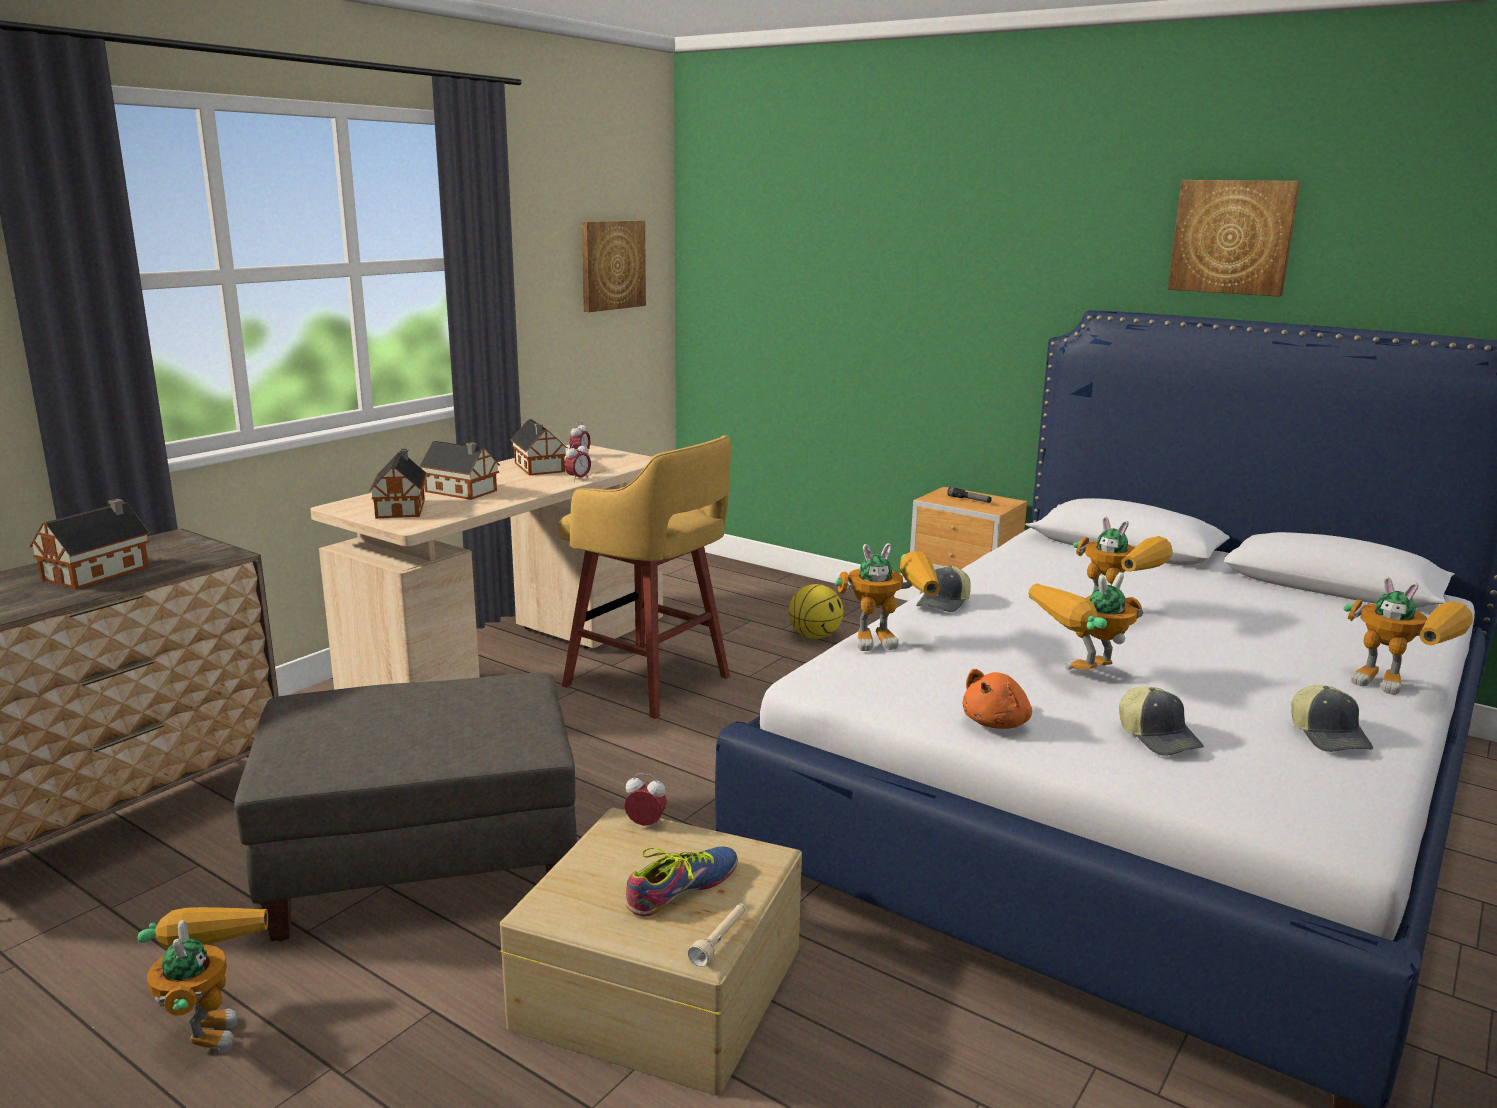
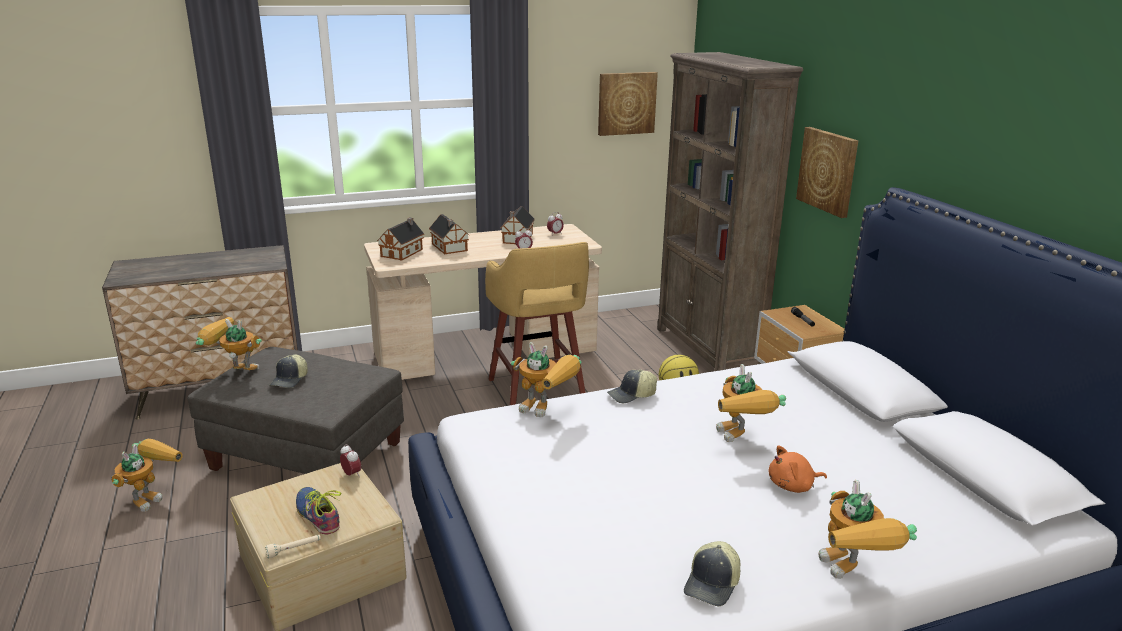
camera: 35 degrees right, 5 degrees up
(100, 572) = (216, 264): toy house -> none
(681, 888) = (317, 515): shoe -> shoe turned 120 degrees counterclockwise
(786, 587) = (707, 350): none -> brown bookcase
(997, 723) = (513, 486): orange plush toy -> orange plush toy (793, 486)
(1081, 677) = (621, 476): toy robot -> toy robot (233, 372)
(1159, 737) = (590, 535): cap -> cap (290, 380)
(1232, 237) = (1007, 142): picture -> picture (828, 171)

